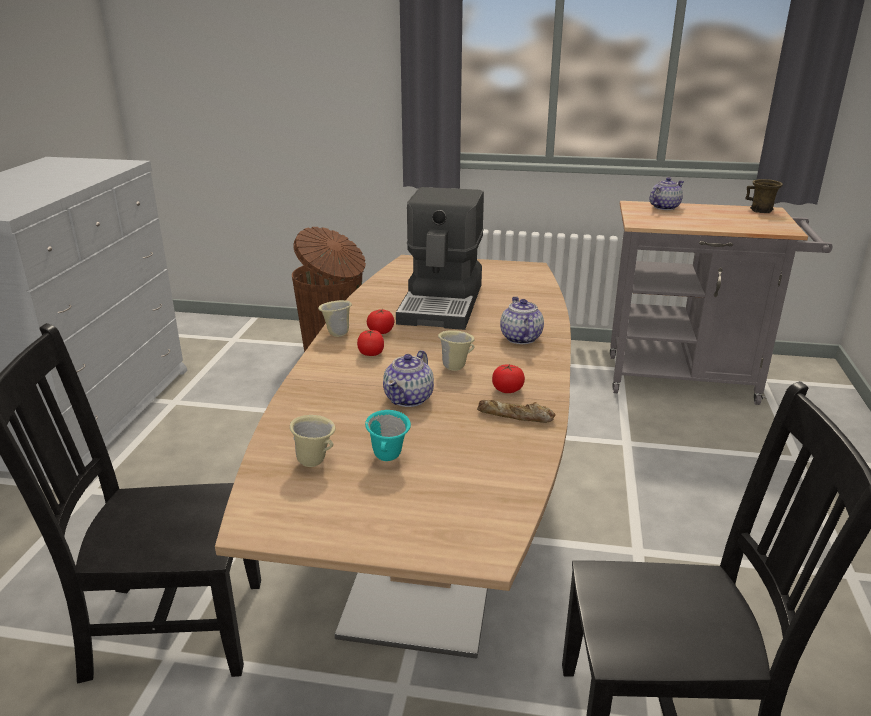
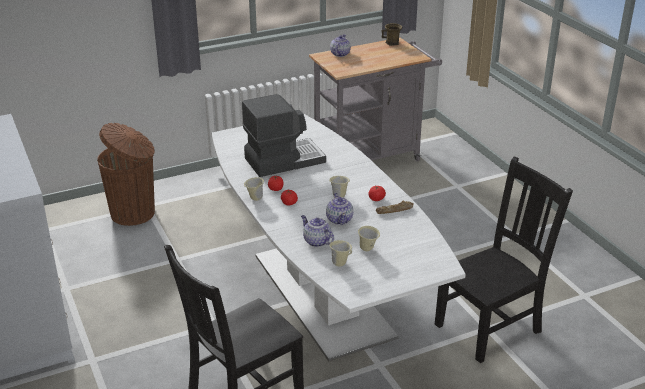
camera: 35 degrees left, 5 degrees up
(389, 458) = (368, 249): turquoise mug -> beige mug
(435, 531) = (322, 294): brown dining table -> white dining table
(443, 303) = (283, 160): coffee machine -> coffee machine turned 90 degrees counterclockwise
(520, 338) = (348, 168): teapot -> teapot (316, 241)

